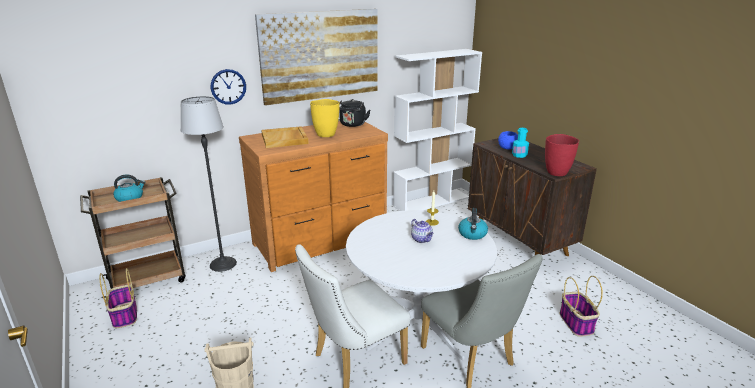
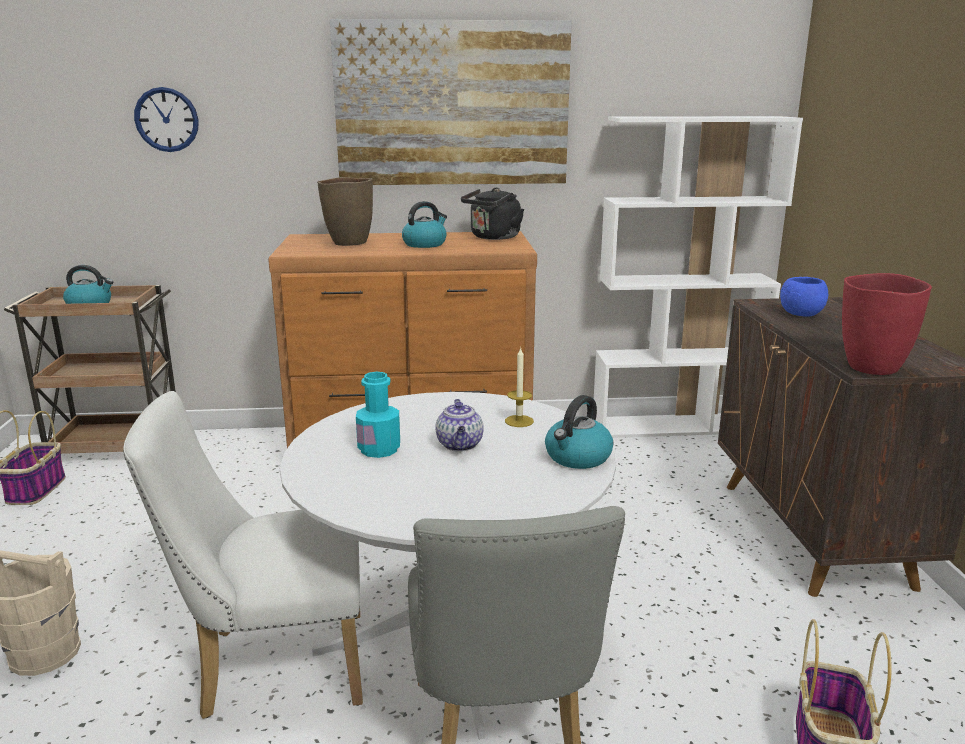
camera: 25 degrees right, 5 degrees down
(223, 264) = (235, 451): floor lamp -> none
(228, 86) = (279, 145): wall clock -> wall clock (166, 119)
(285, 139) = (348, 243): beige tray -> brown vase
(326, 134) = (425, 244): yellow vase -> kettle
(519, 155) = (815, 328): turquoise bottle -> turquoise bottle (379, 449)

